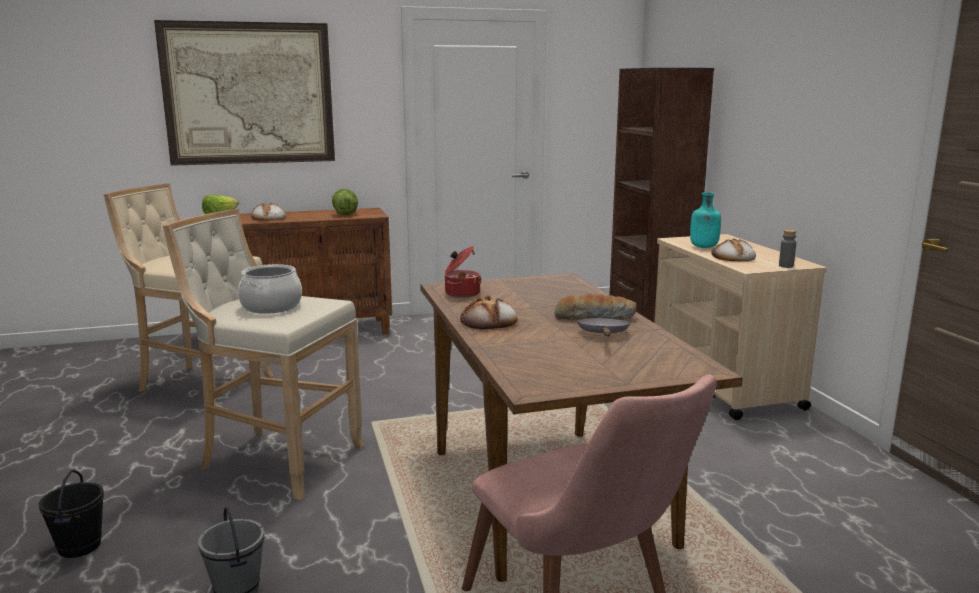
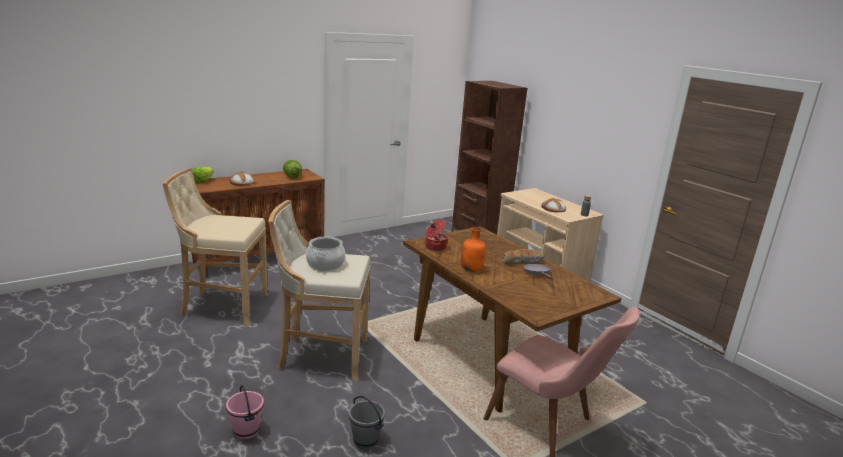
camera: 20 degrees left, 5 degrees up
(79, 547) = (246, 431): black bucket -> pink bucket
(249, 94) = (222, 93): picture -> none
(489, 321) = (472, 269): bread -> orange bottle
(703, 247) = (532, 200): turquoise bottle -> none

